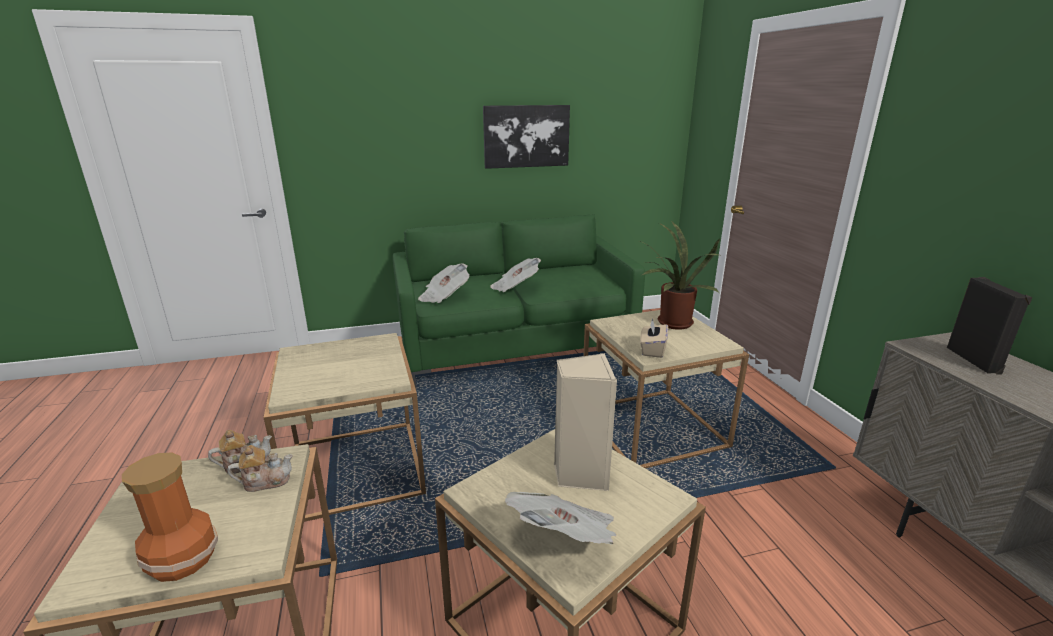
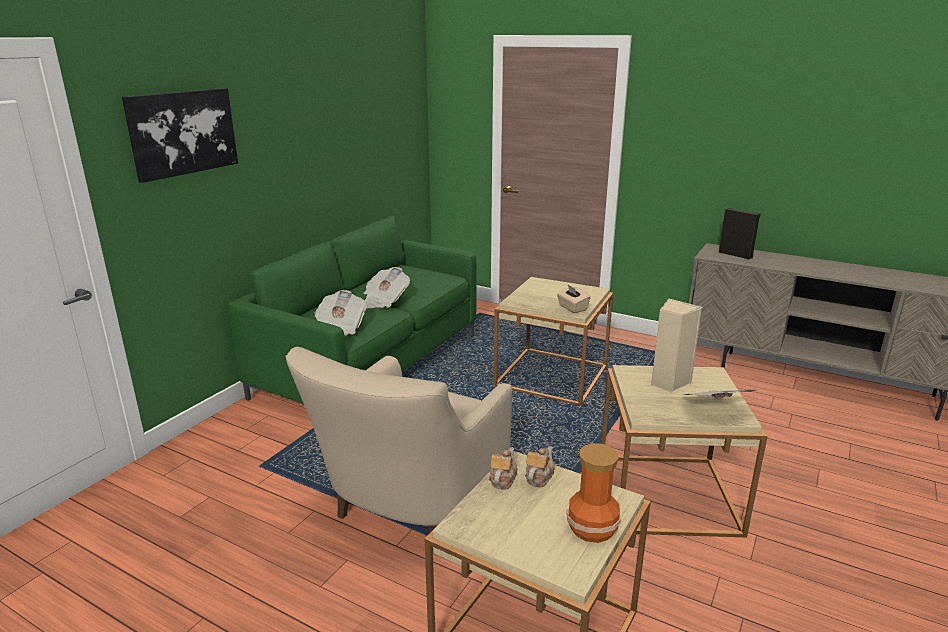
camera: 45 degrees left, 0 degrees up
(356, 468) = (409, 506): beige side table -> beige armchair
(526, 136) = (324, 148): picture -> picture (182, 132)
(671, 324) = (550, 288): potted plant -> none

